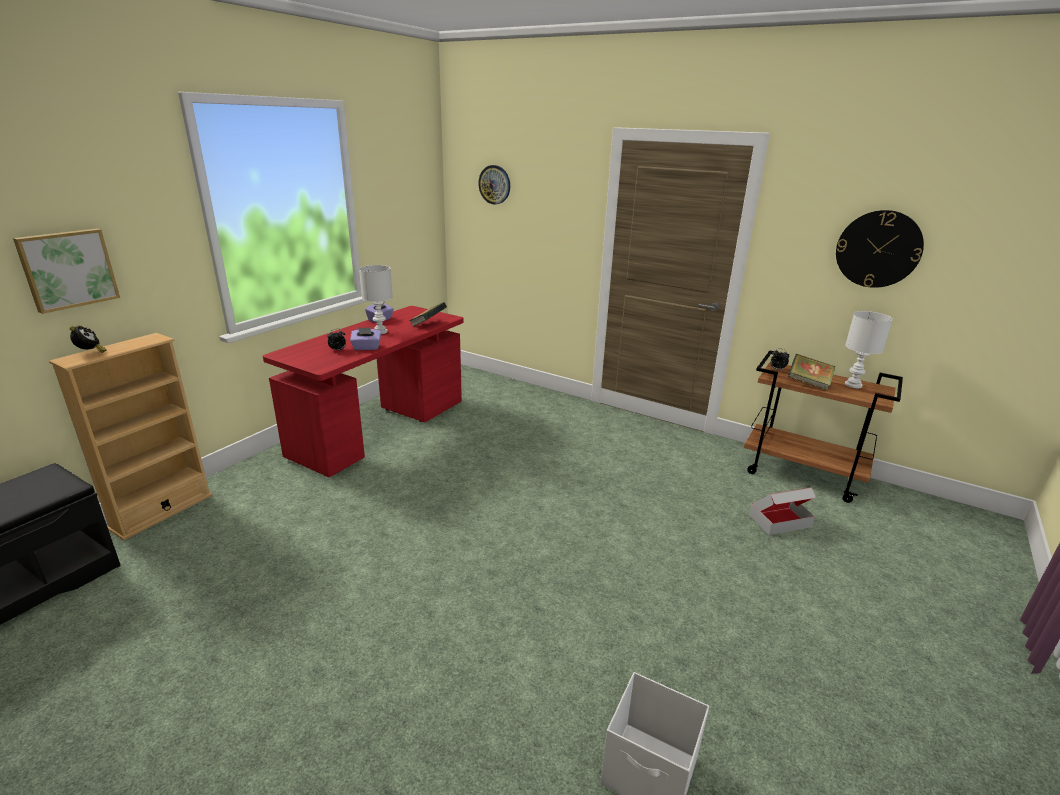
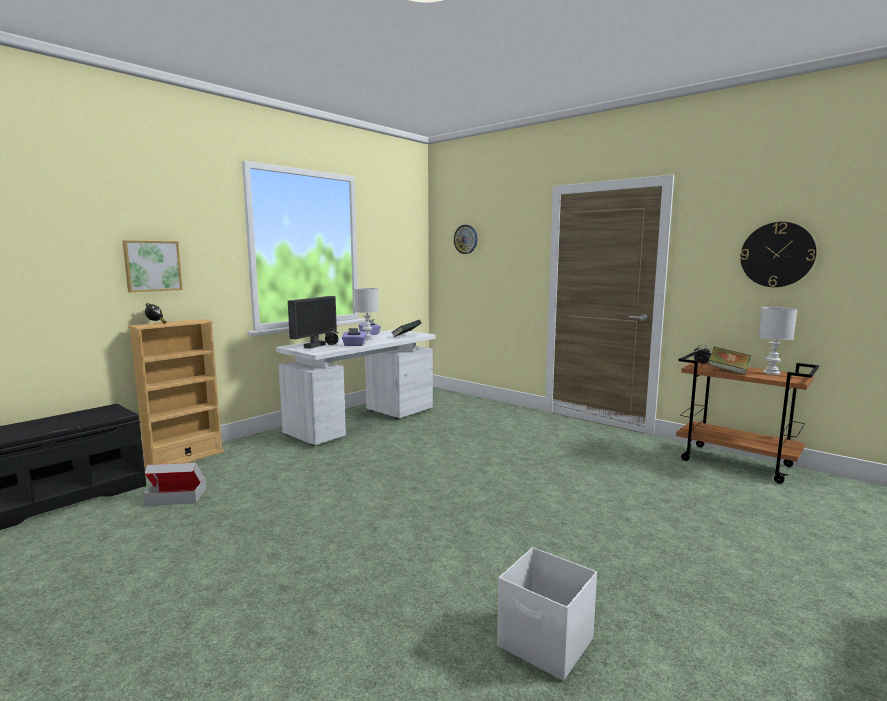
camera: 10 degrees right, 15 degrees down
(314, 352) = (314, 346): none -> monitor
(381, 429) = (363, 421): red desk -> white desk
(779, 520) = (707, 491): cardboard box -> cardboard box (177, 497)

